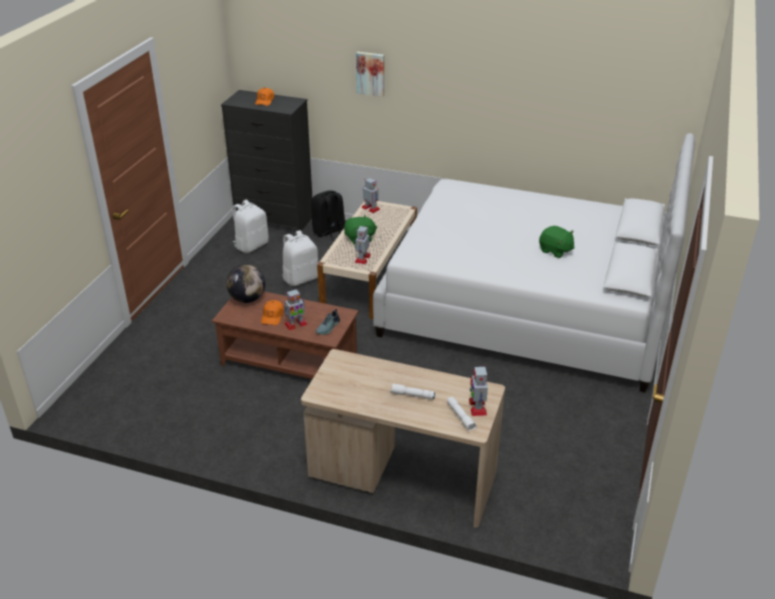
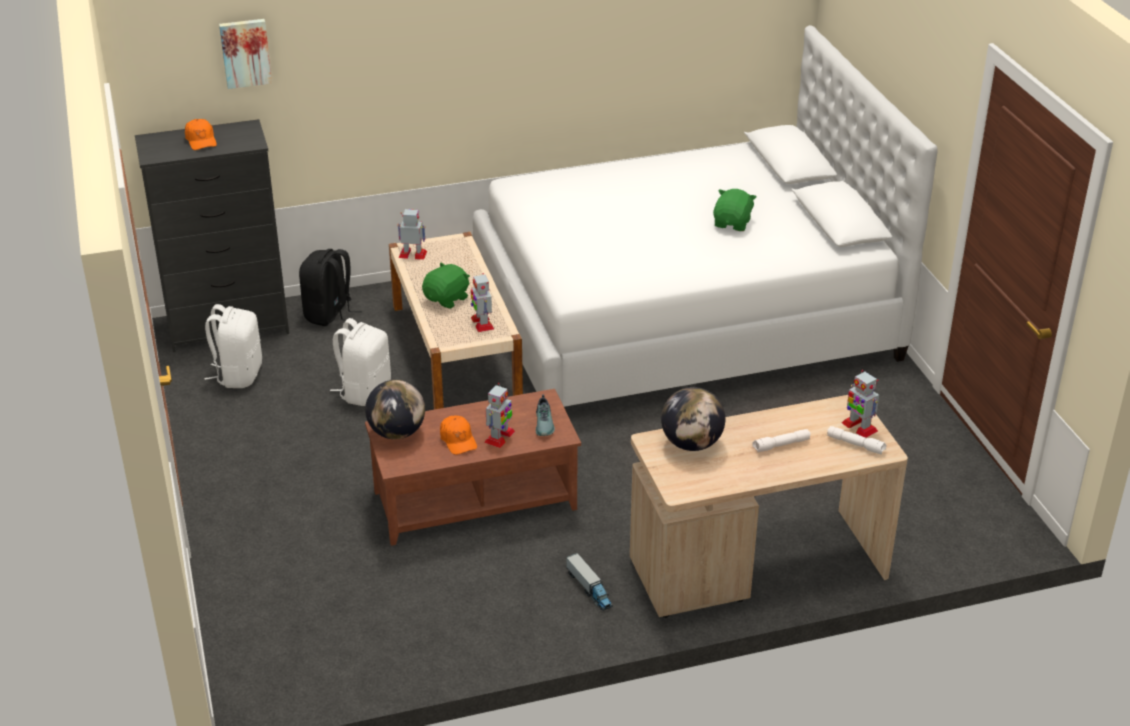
camera: 35 degrees left, 0 degrees up
(292, 440) = (589, 589): none -> toy truck
(359, 369) = (691, 444): none -> globe
(371, 73) = (360, 54): picture -> picture (245, 52)
(555, 251) = (732, 223): green plush toy -> green plush toy turned 75 degrees counterclockwise

